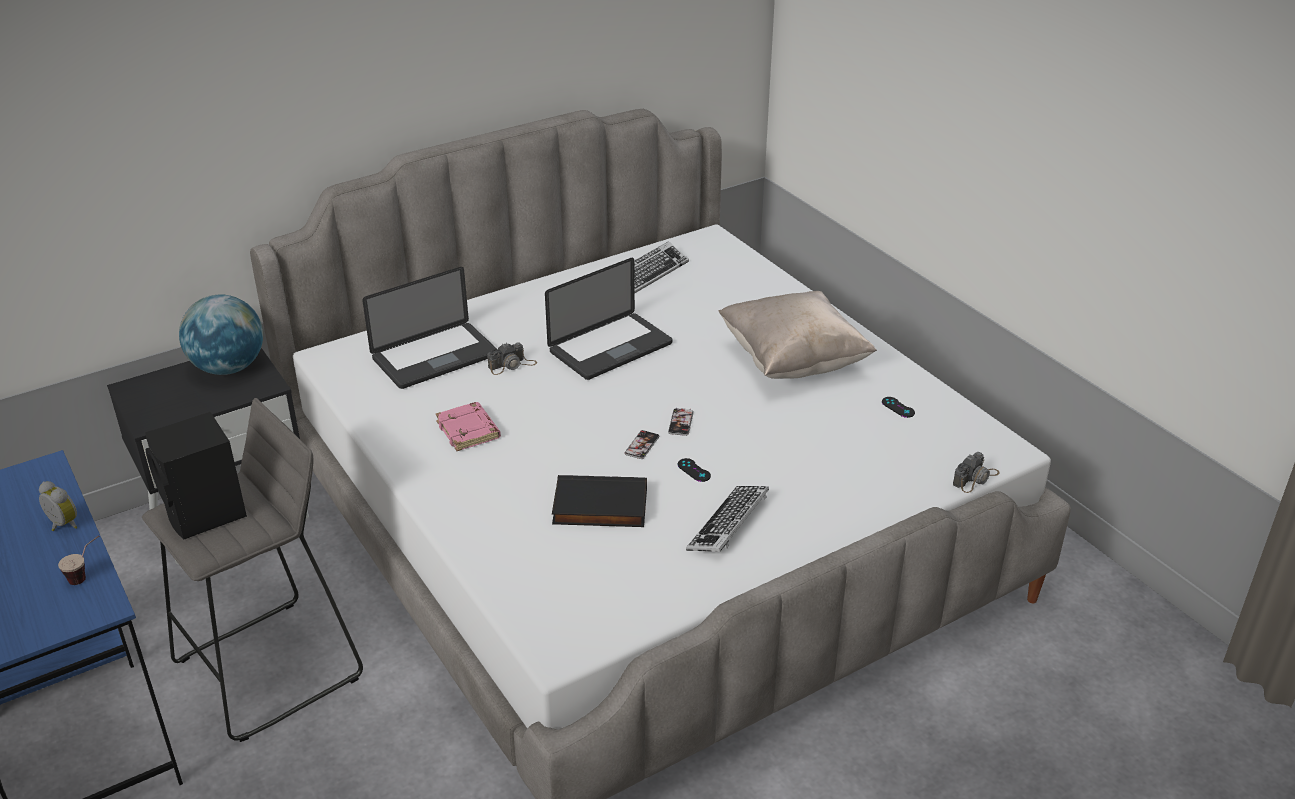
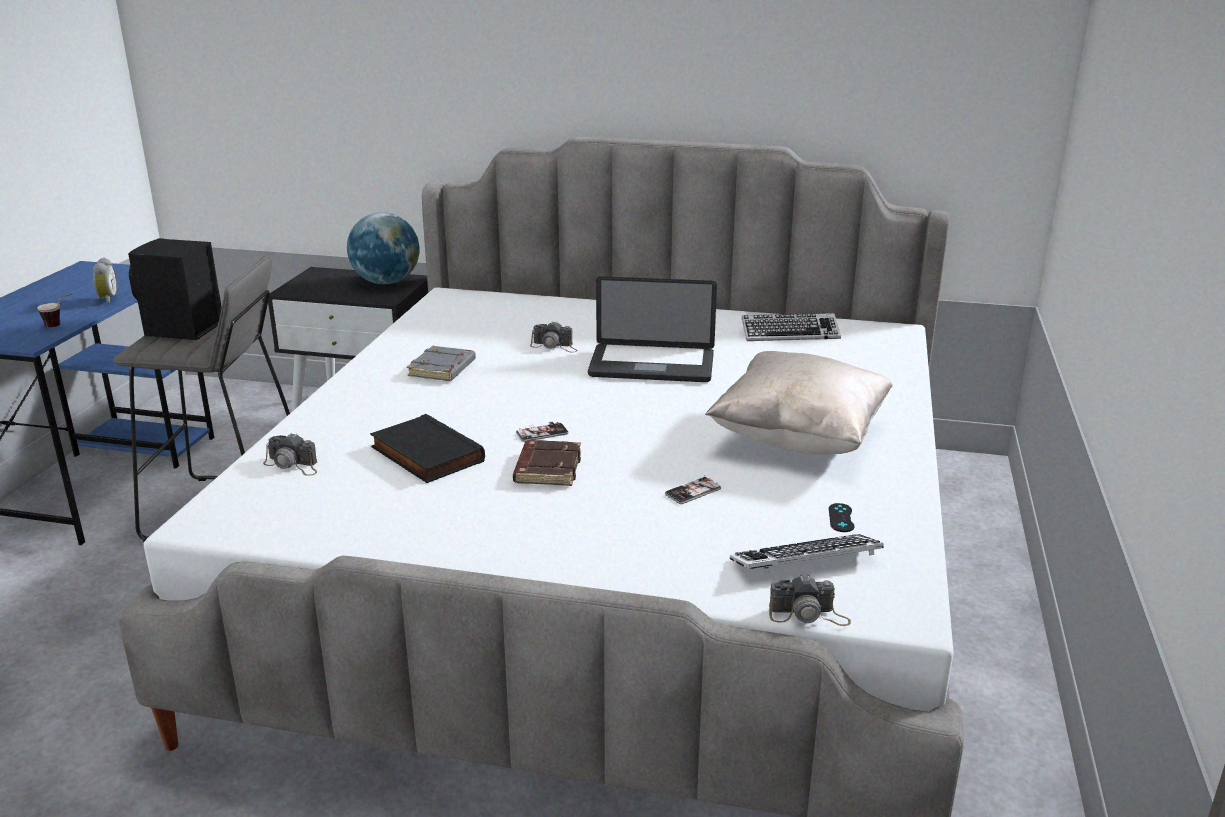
camera: 45 degrees right, 10 degrees down
(435, 357) = (512, 321): laptop -> none
(469, 431) = (443, 369): pink book -> grey book
(526, 571) = (293, 465): none -> camera
(681, 422) = (605, 434): phone -> phone (693, 491)
(694, 470) = (547, 468): black game controller -> brown book
(728, 525) = (493, 518): keyboard -> keyboard (805, 562)

